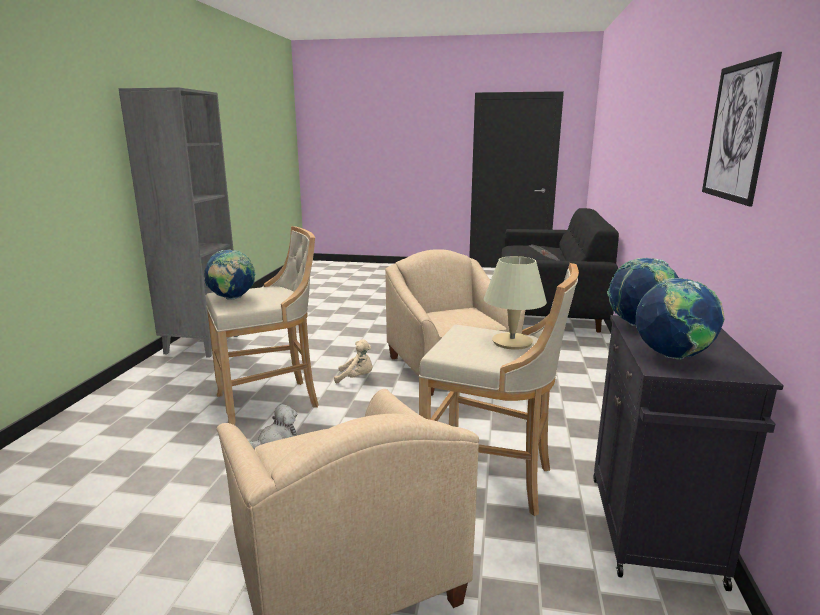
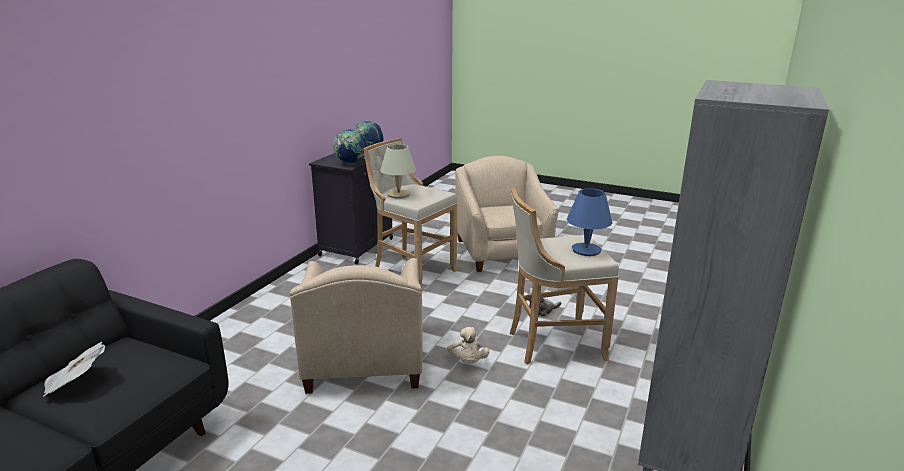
camera: 165 degrees left, 5 degrees up
(232, 299) = (586, 250): globe -> blue table lamp
(356, 378) = (467, 362): beige plush toy -> beige plush toy turned 120 degrees counterclockwise
(737, 132) = (284, 71): picture -> none

